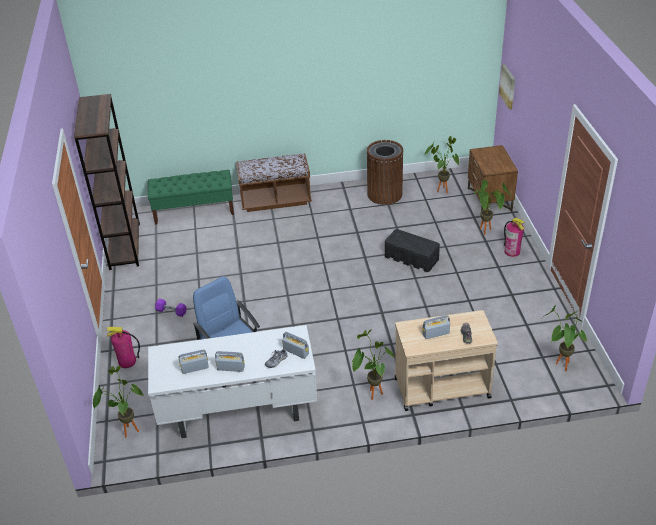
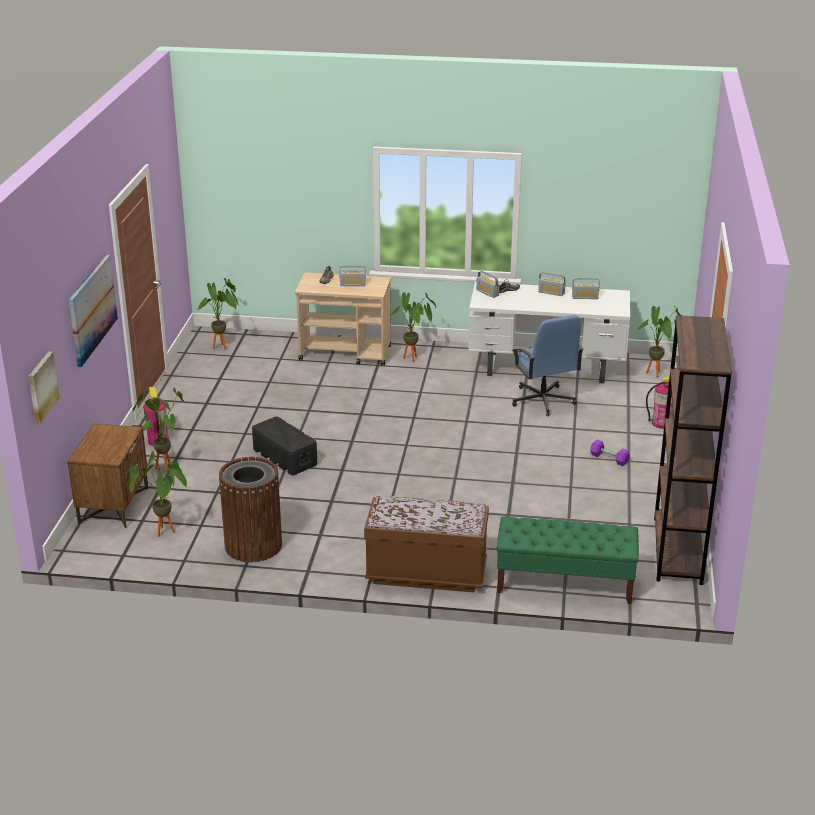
camera: 165 degrees left, 10 degrees down
(542, 126) = (92, 309): none -> picture

